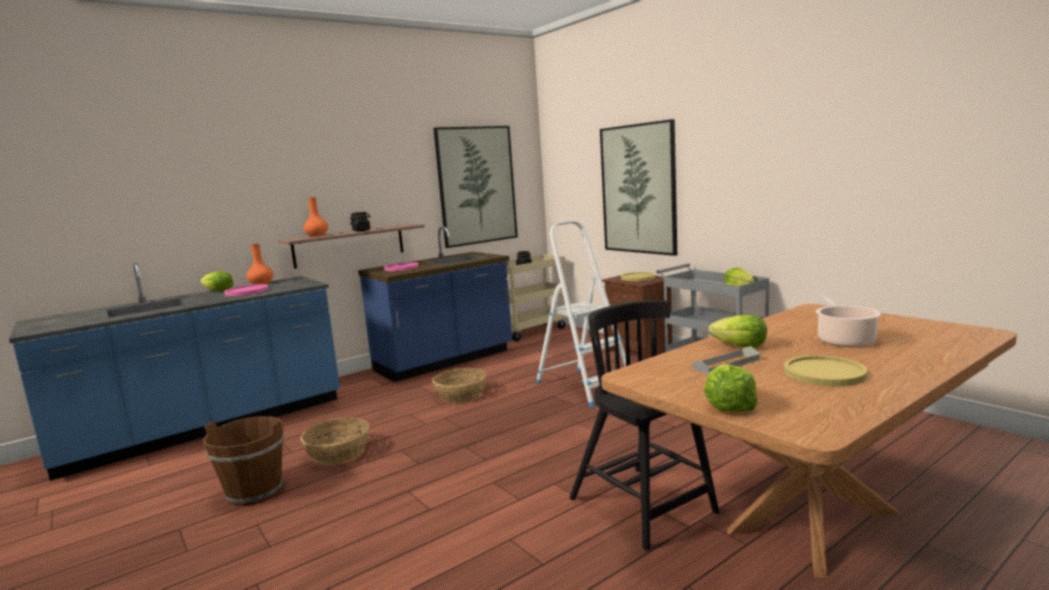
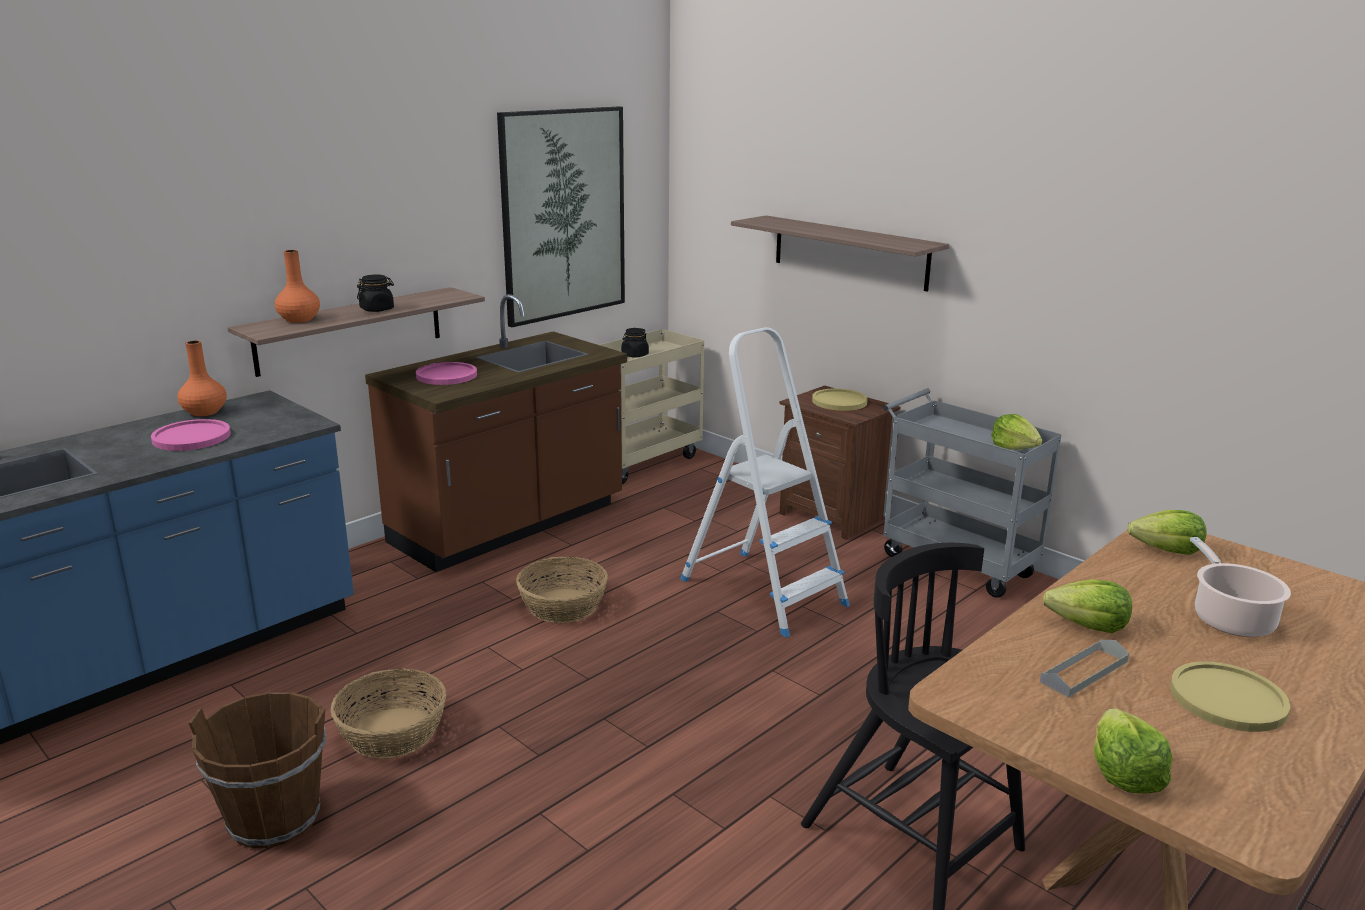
camera: 10 degrees left, 10 degrees up
(218, 291) = (130, 430): lettuce -> lettuce (1167, 550)
(444, 361) = (509, 526): blue counter -> brown counter
(638, 189) = (850, 252): picture -> shelf

